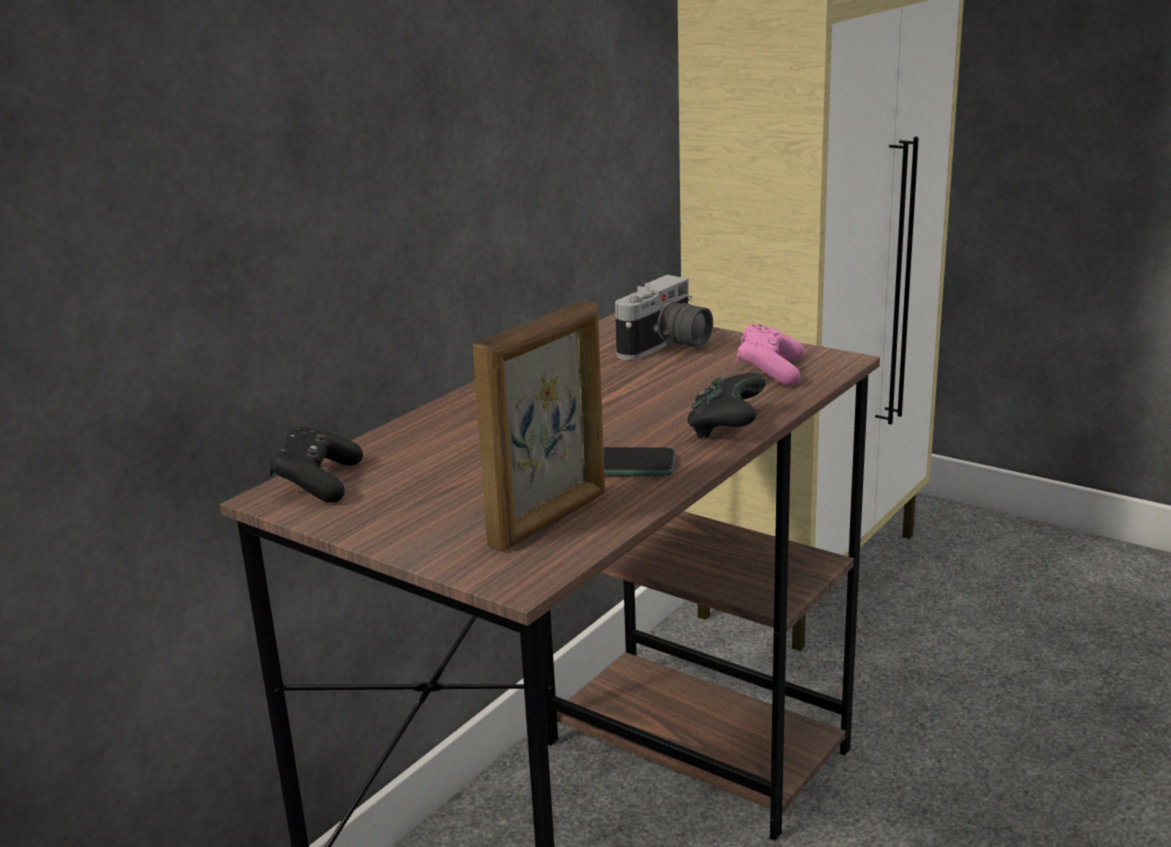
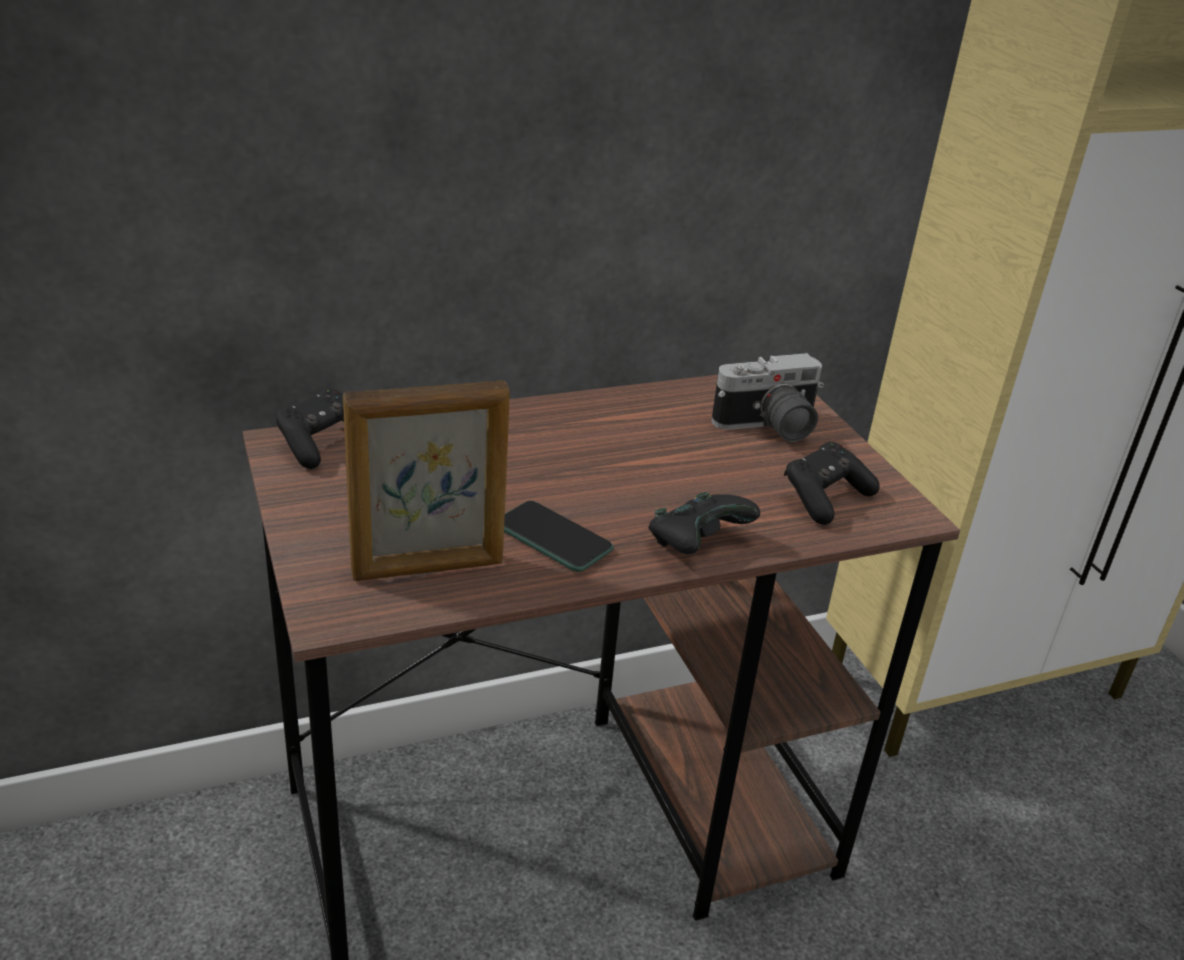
camera: 30 degrees right, 10 degrees up
(769, 371) = (824, 498): pink game controller -> black game controller

